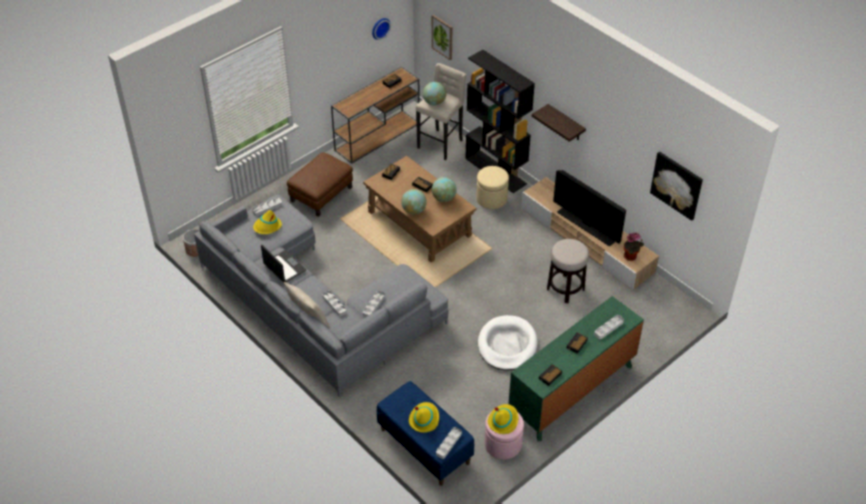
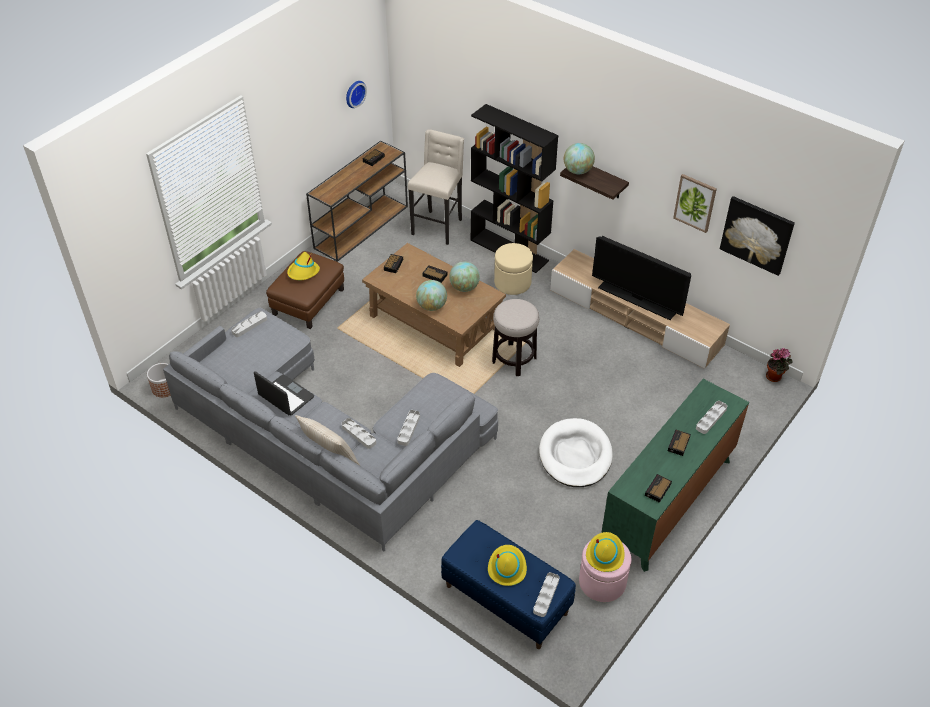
camera: 10 degrees left, 0 degrees up
(267, 227) = (254, 348): yellow hat -> yellow hat (303, 272)
(434, 102) = (429, 177): globe -> globe (577, 171)
(442, 37) = (430, 97): picture -> picture (695, 202)
(565, 289) = (626, 378): stool -> stool (514, 360)
(631, 257) = (698, 329): potted plant -> potted plant (775, 377)

